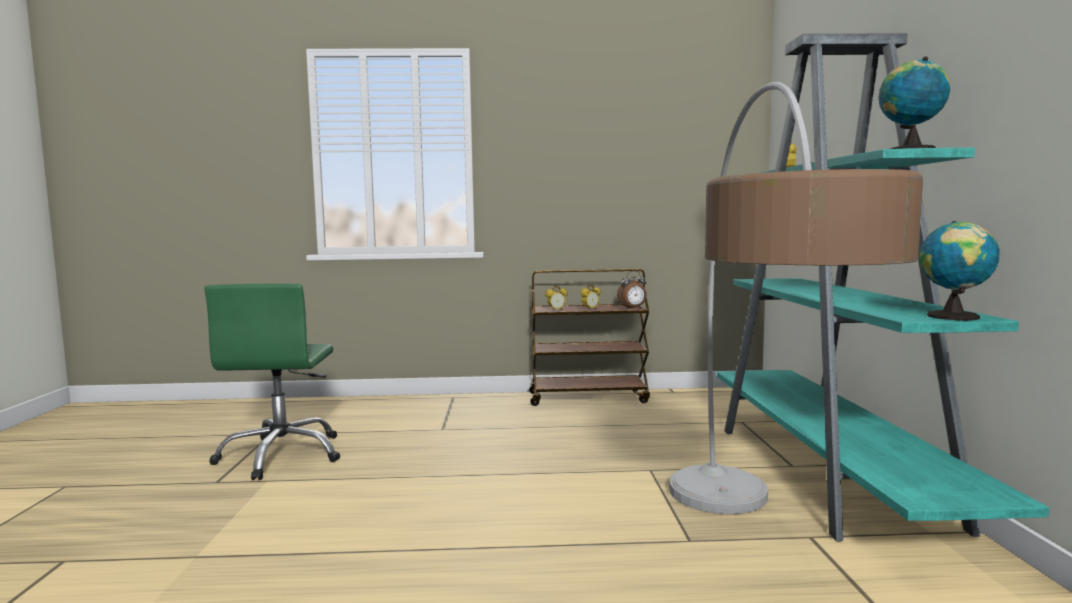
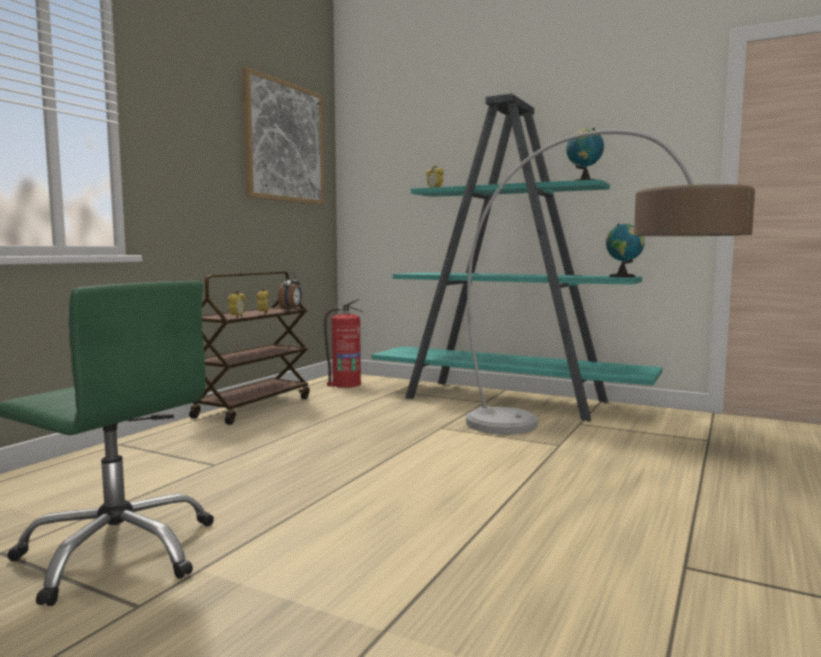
camera: 60 degrees left, 0 degrees up
(674, 132) = (284, 142): none -> picture
(720, 400) = (345, 384): none -> fire extinguisher

